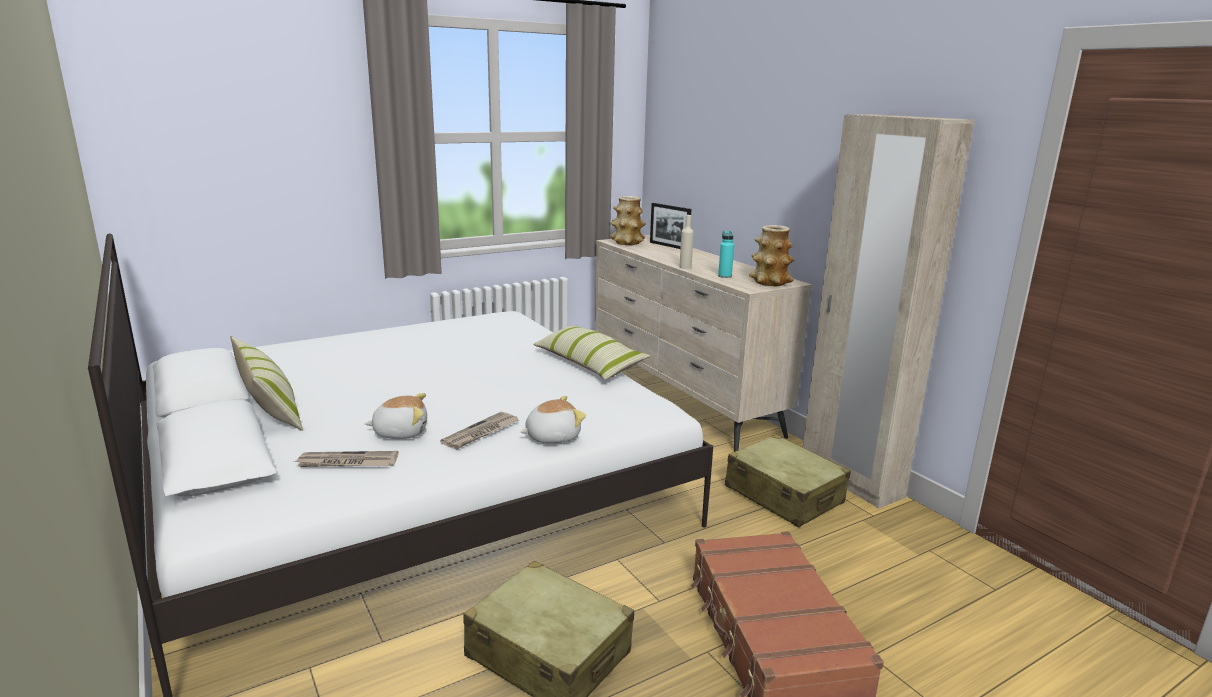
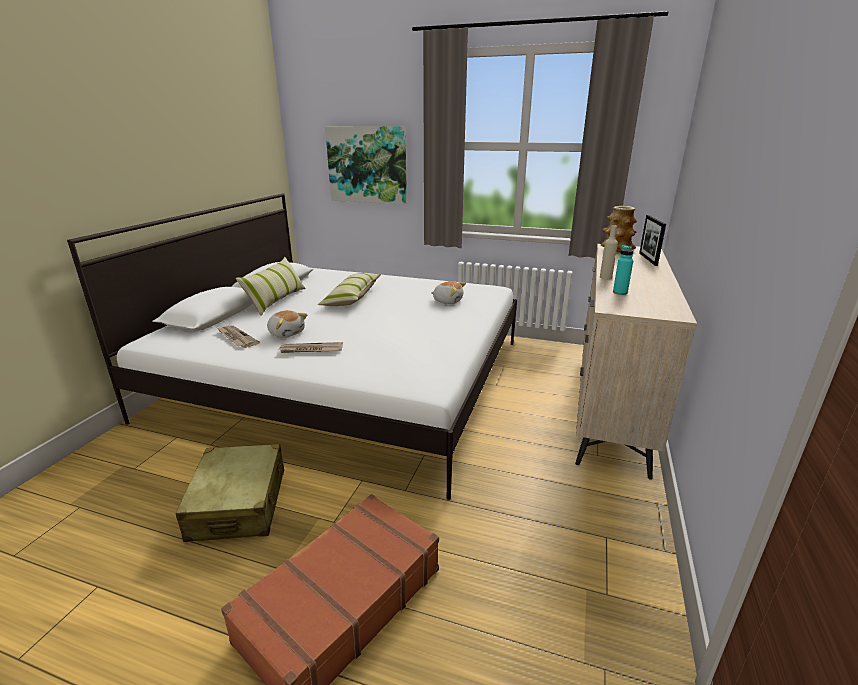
camera: 50 degrees right, 5 degrees up
(268, 172) = (367, 165): none -> picture
(552, 436) = (335, 369): plush toy -> plush toy (448, 301)
(589, 363) = (465, 335): pillow -> pillow (352, 298)
(770, 282) = (650, 309): vase -> none
(783, 495) = (553, 519): beige suitcase -> none
(850, 481) = (645, 551): beige wardrobe -> none

